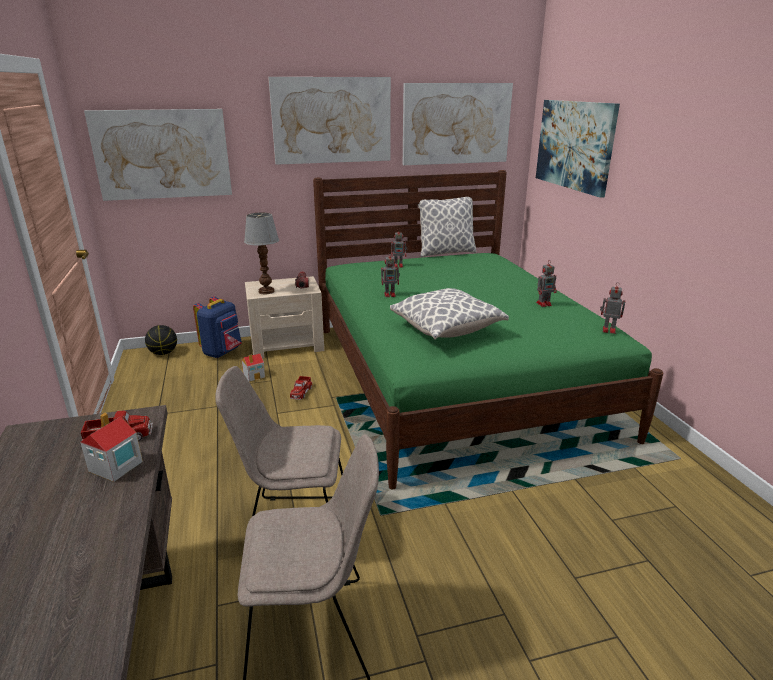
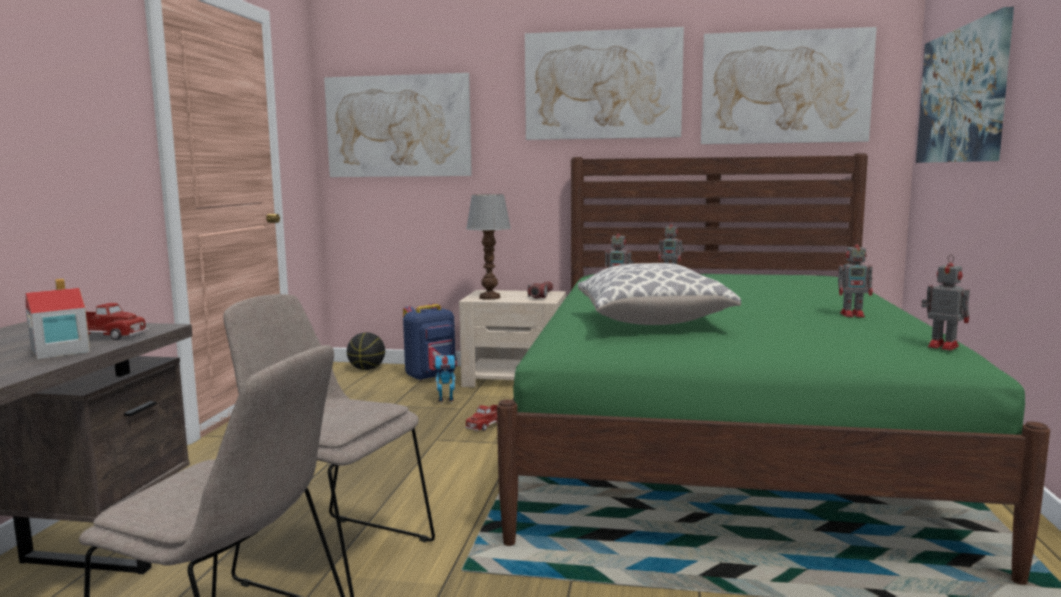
camera: 25 degrees right, 15 degrees down
(254, 376) = (446, 401): toy house -> toy robot
(445, 253) = (761, 272): pillow -> none

